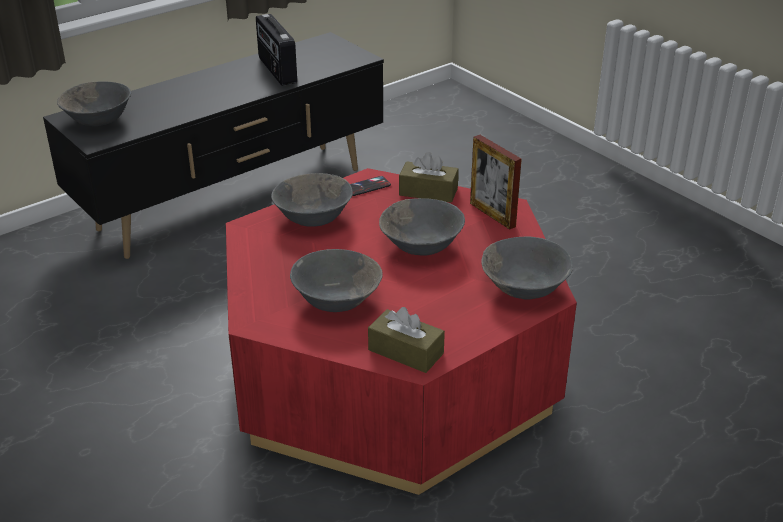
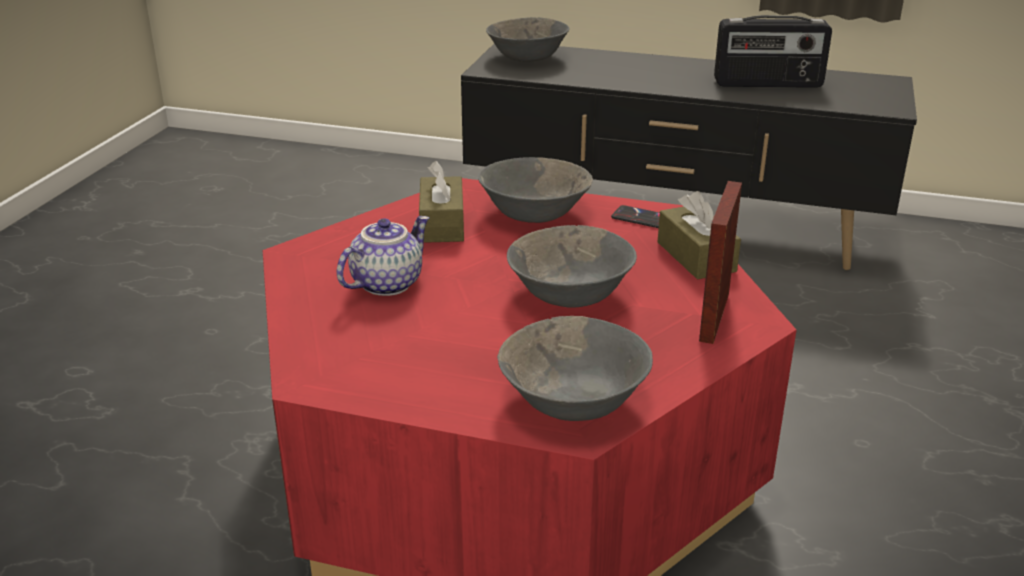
camera: 55 degrees right, 5 degrees down
(276, 70) = (768, 84): radio -> radio turned 120 degrees counterclockwise
(336, 300) = (386, 283): grey bowl -> teapot
(405, 352) = (329, 362): brown tissue box -> brown tissue box (442, 224)

